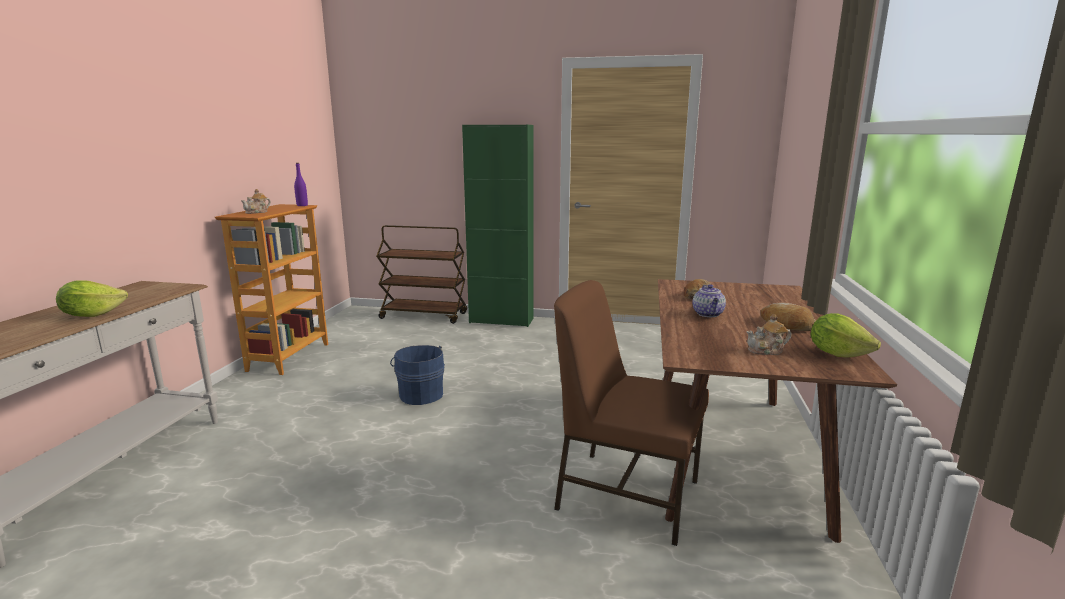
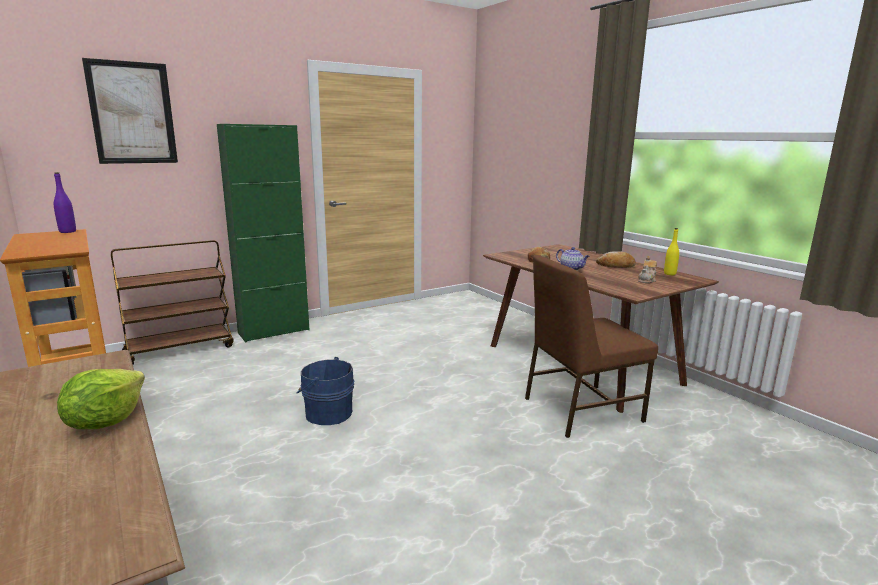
camera: 45 degrees left, 0 degrees up
(257, 212) = (45, 246): teapot -> none
(412, 118) = (132, 113): none -> picture
(838, 353) = (669, 274): lettuce -> yellow bottle

